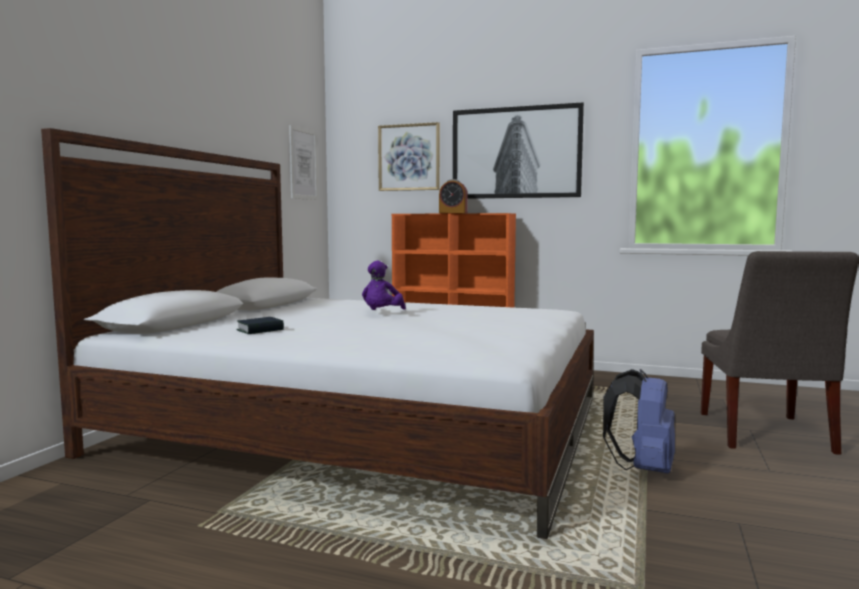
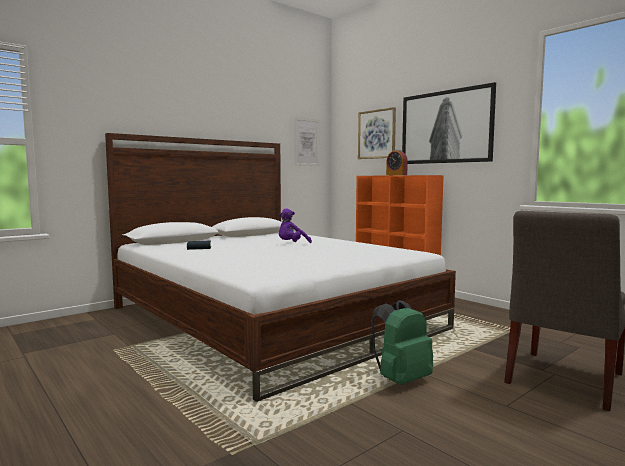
camera: 30 degrees right, 0 degrees up
(642, 469) = (400, 379): blue backpack -> green backpack

